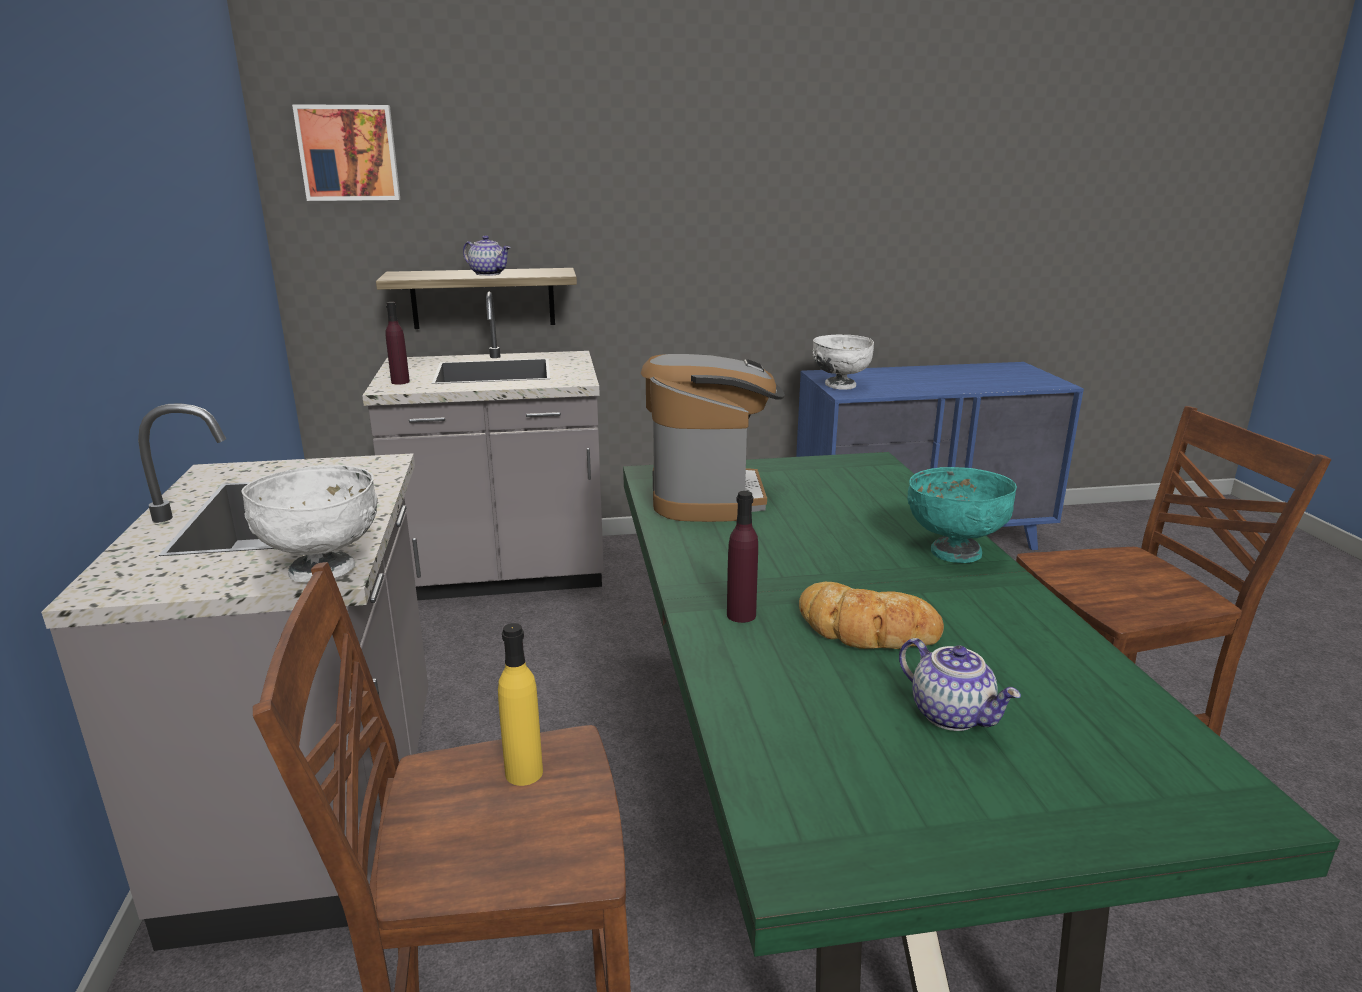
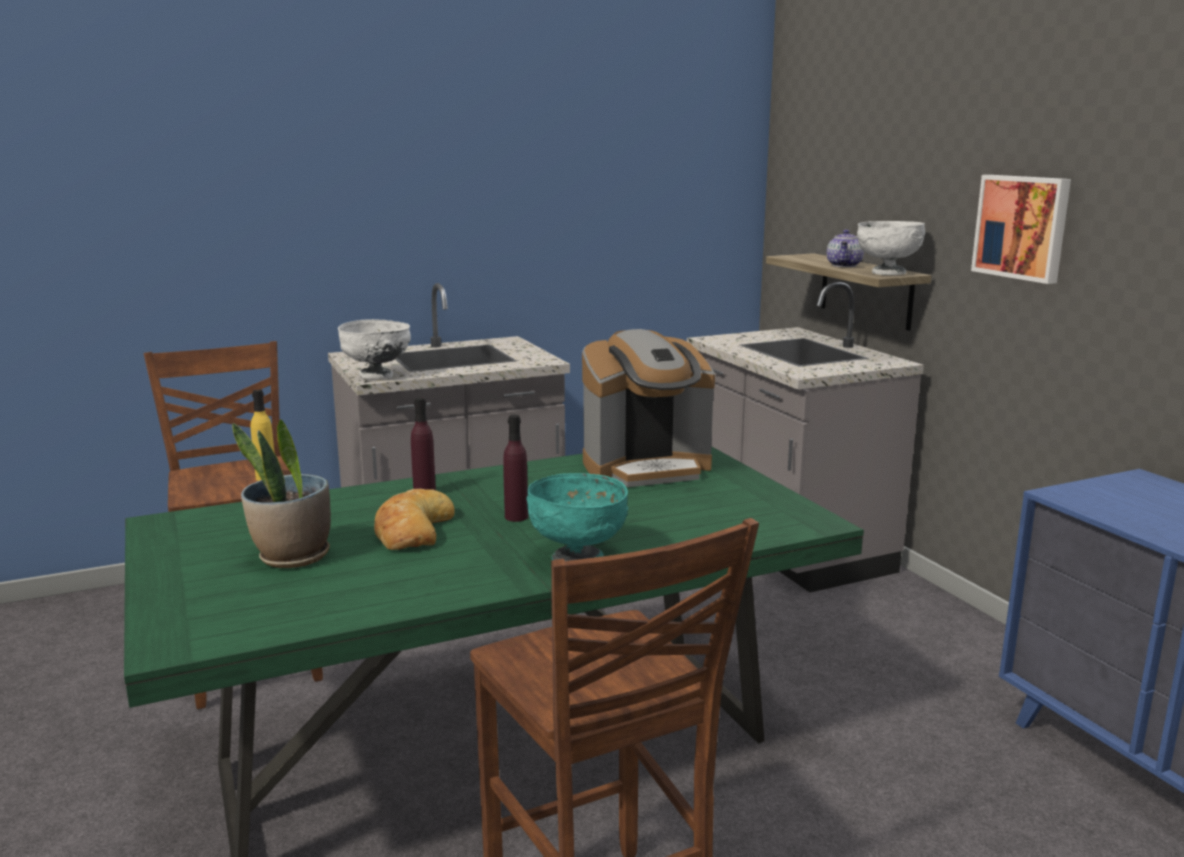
camera: 75 degrees right, 5 degrees down
(349, 153) = (809, 151): picture -> picture (1022, 227)
(400, 382) = (731, 338): purple bottle -> purple bottle (516, 517)
(840, 386) = (1096, 490): white bowl -> white bowl (887, 273)
(952, 715) = (292, 557): teapot -> potted plant

